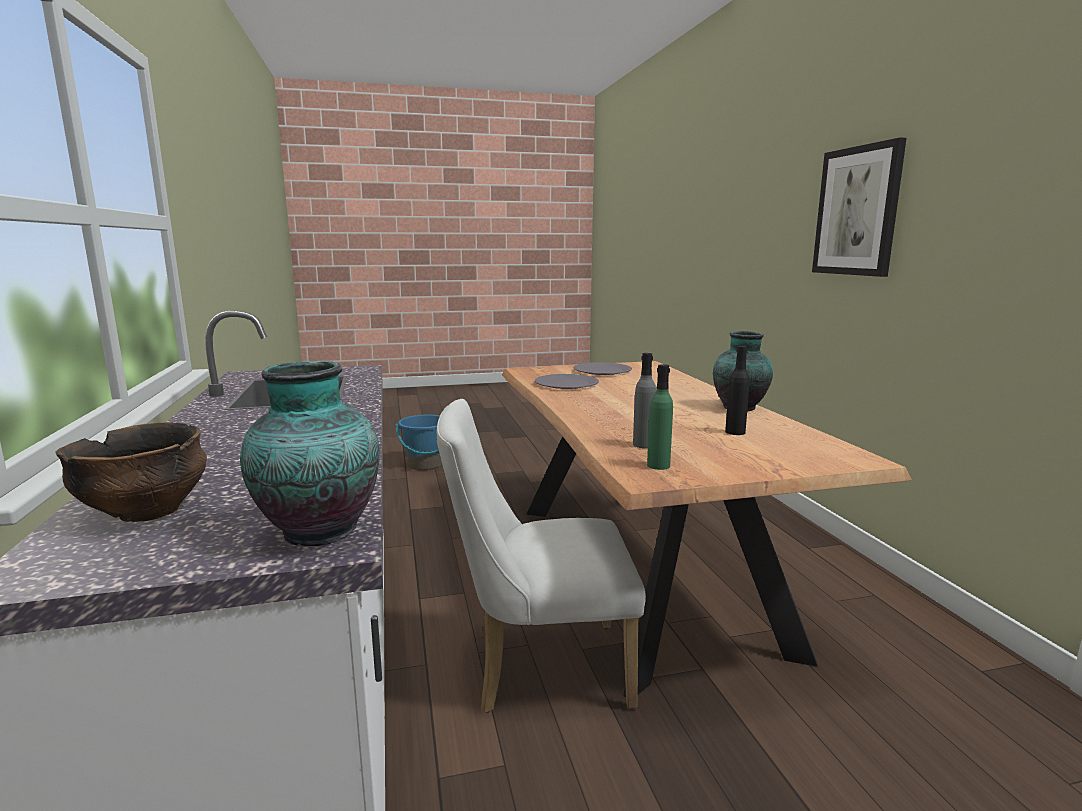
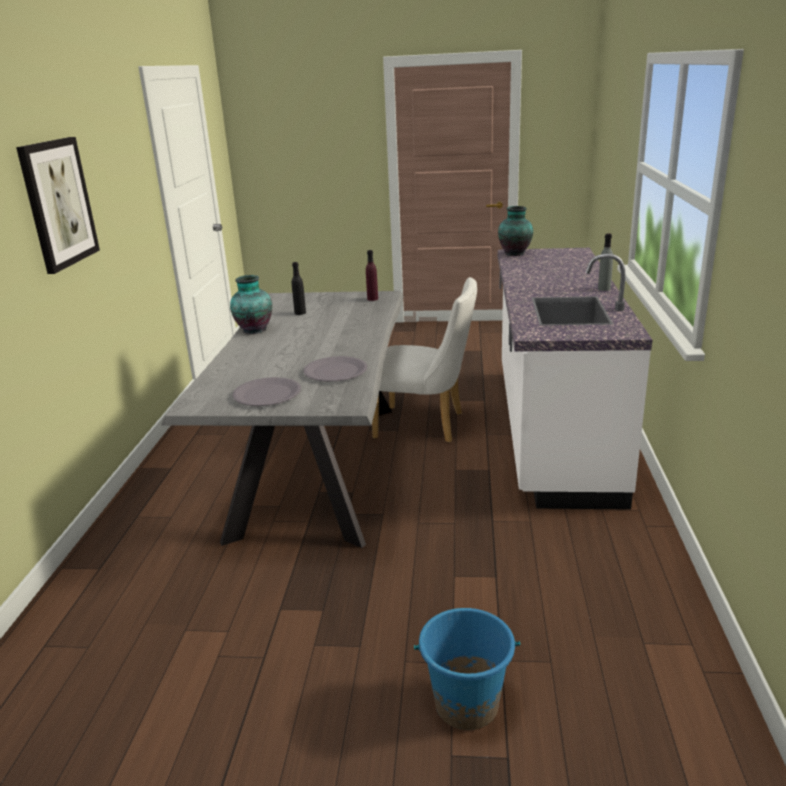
camera: 160 degrees left, 10 degrees up
(146, 512) = (569, 259): bowl -> none
(641, 572) = (318, 467): brown dining table -> grey dining table
(643, 445) = (363, 309): grey bottle -> grey bottle (604, 289)
(658, 465) = (372, 299): green bottle -> purple bottle

